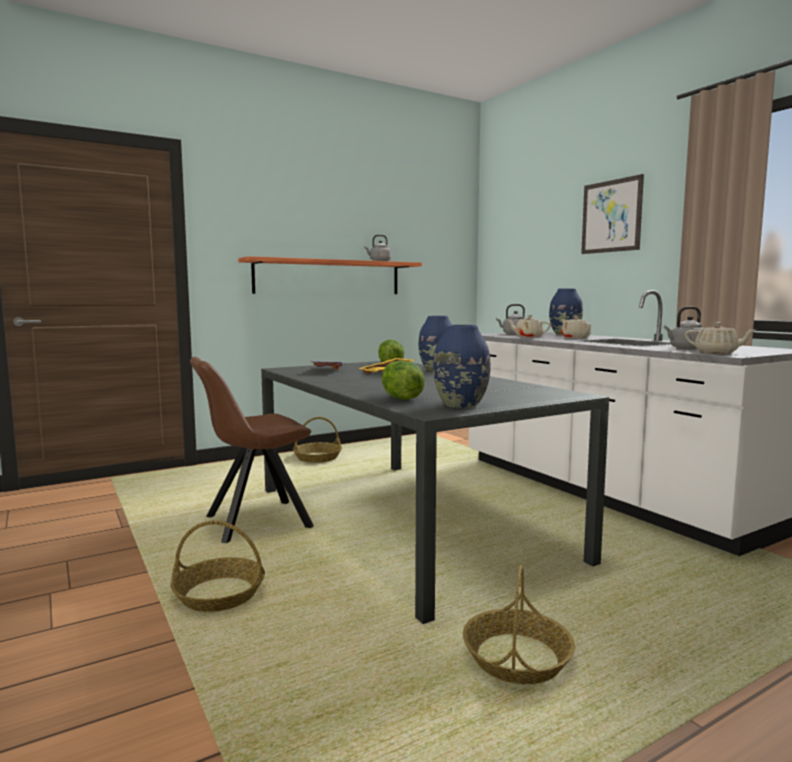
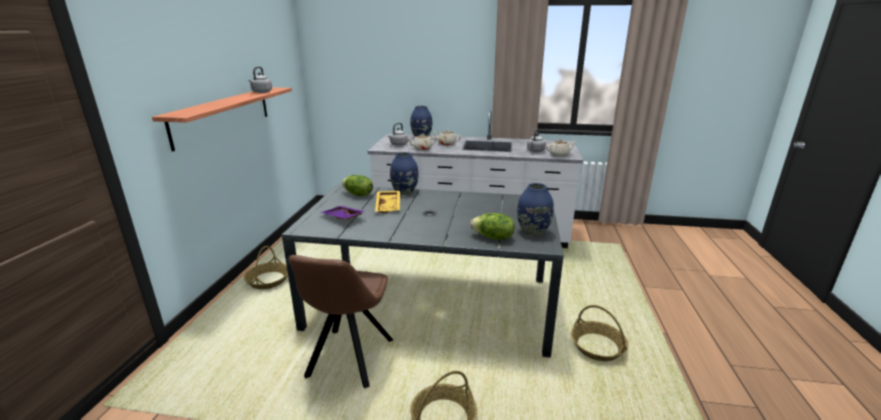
camera: 50 degrees left, 15 degrees up
(611, 216) = (435, 52): picture -> none

